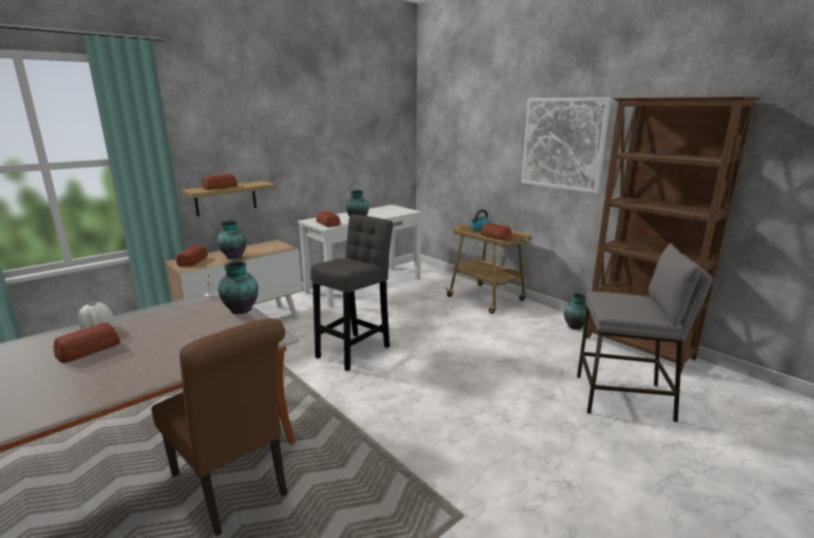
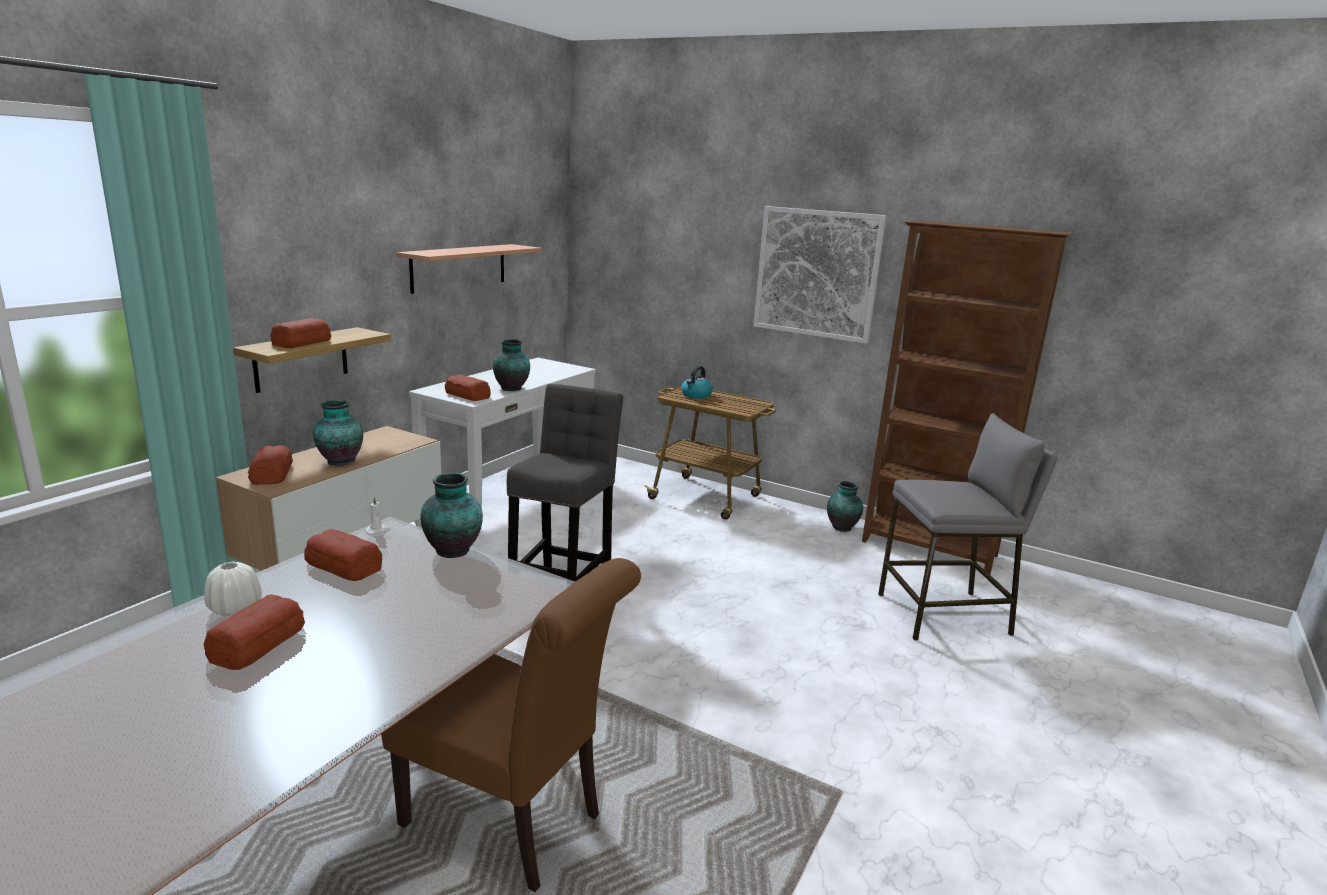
camera: 20 degrees left, 0 degrees up
(333, 147) = (459, 267): none -> shelf
(496, 236) = (727, 405): bread -> bread (344, 565)

